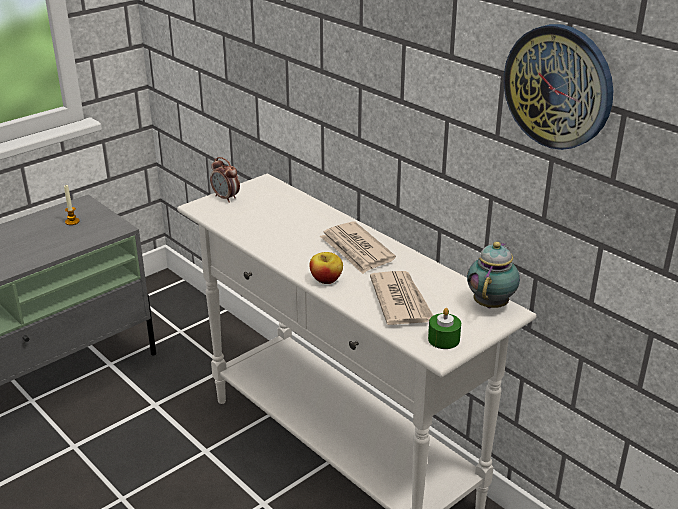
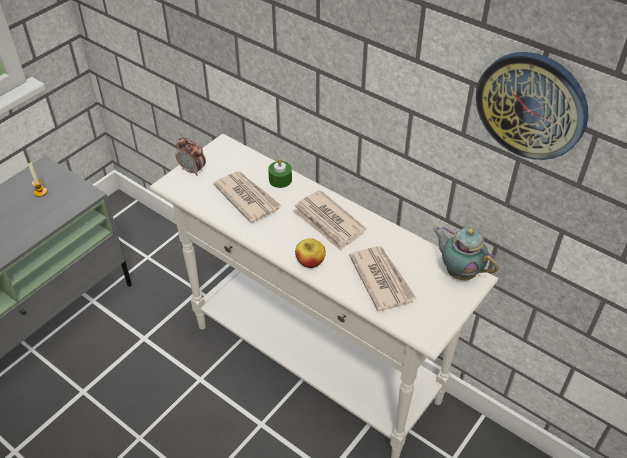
camera: 10 degrees left, 15 degrees up
(275, 223) = (247, 198): none -> newspaper
(443, 339) = (428, 320): green candle -> green candle (280, 180)
(491, 303) = (459, 271): teapot -> teapot turned 60 degrees counterclockwise

